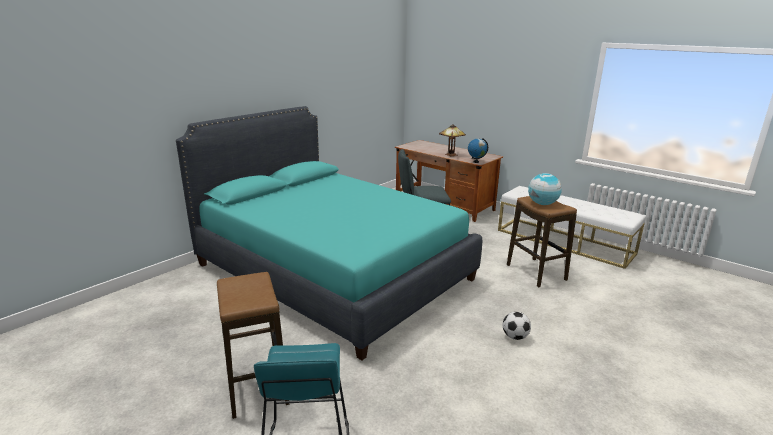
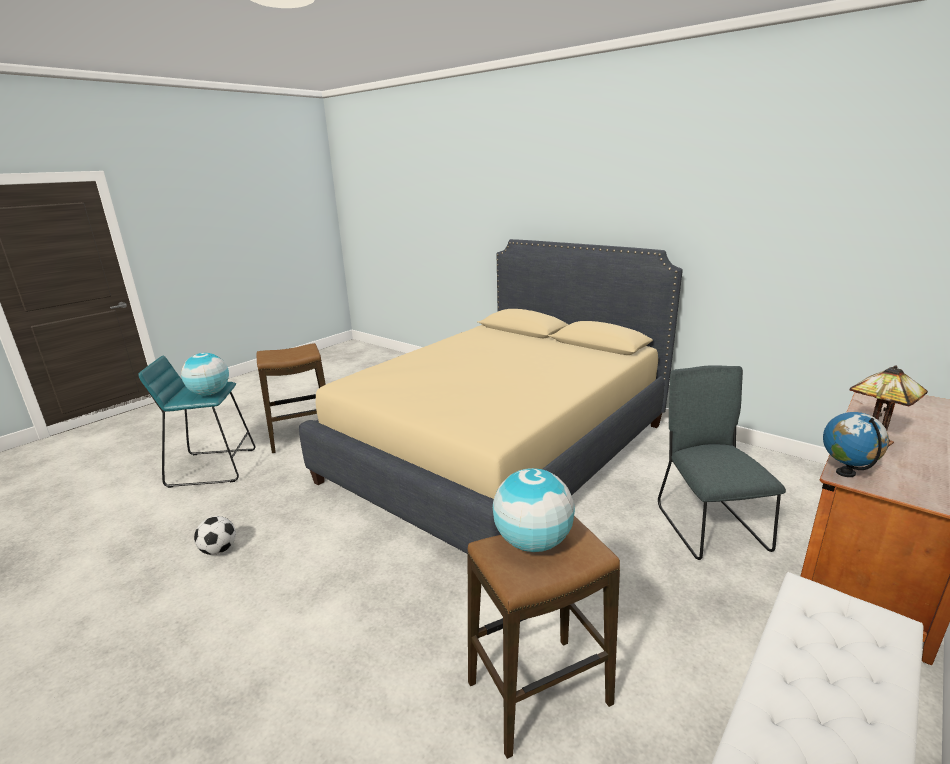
camera: 90 degrees right, 0 degrees up
(314, 351) = (210, 393): none -> globe
(333, 271) = (501, 451): turquoise bed -> beige bed
(515, 337) = (313, 614): football -> football (219, 550)

